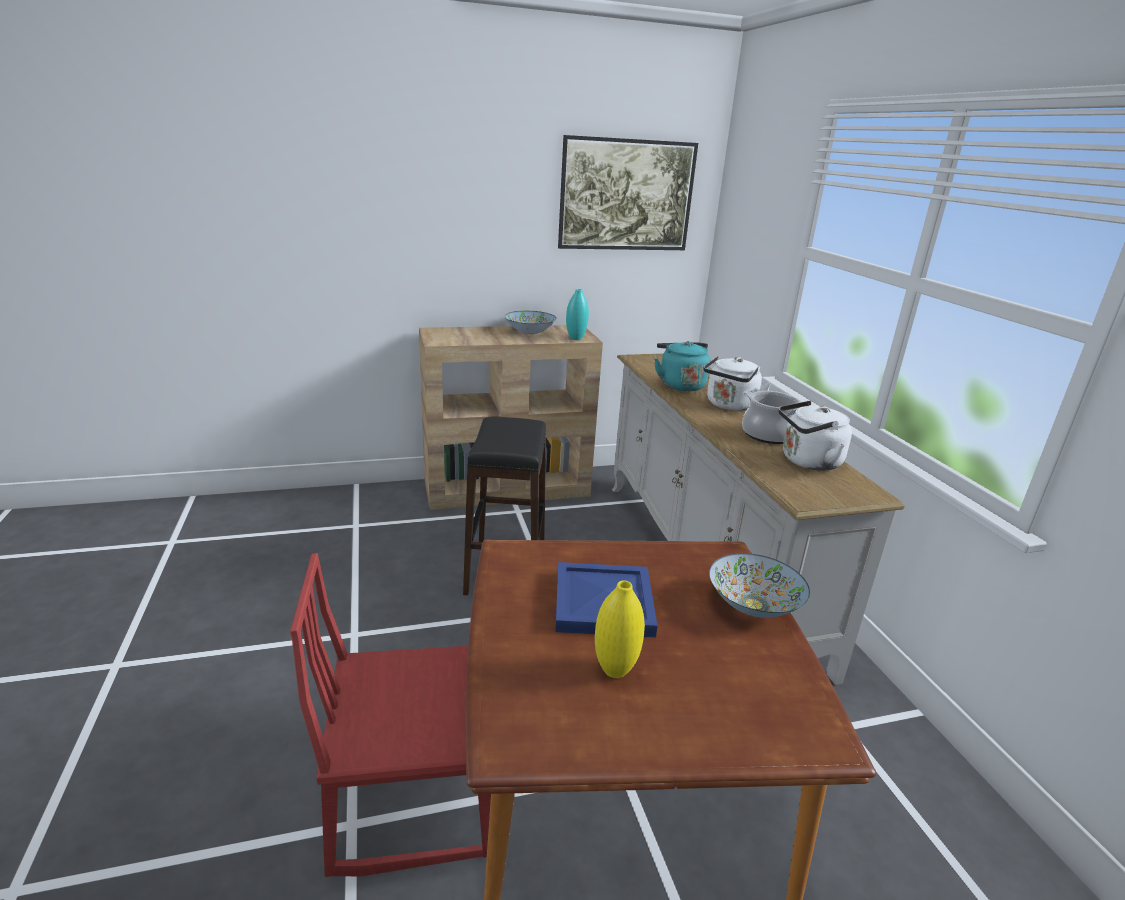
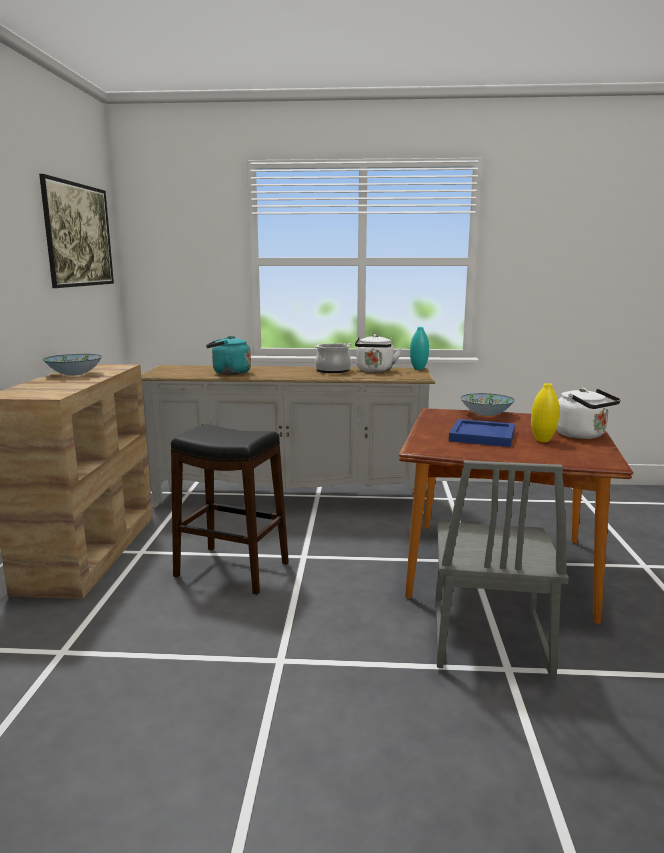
camera: 70 degrees left, 10 degrees down
(412, 799) = (487, 640): red chair -> grey chair
(575, 338) = (118, 367): turquoise vase -> turquoise vase (418, 369)
(729, 406) = (280, 370): white kettle -> white kettle (582, 435)

